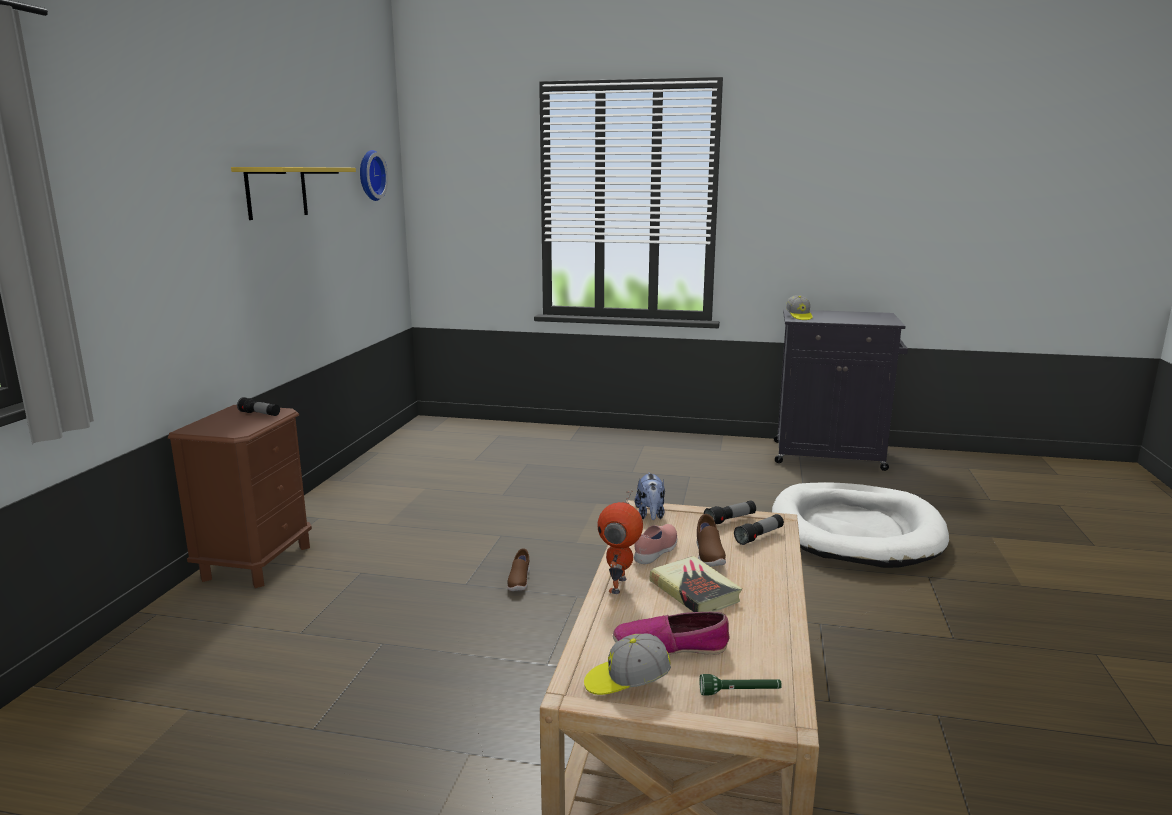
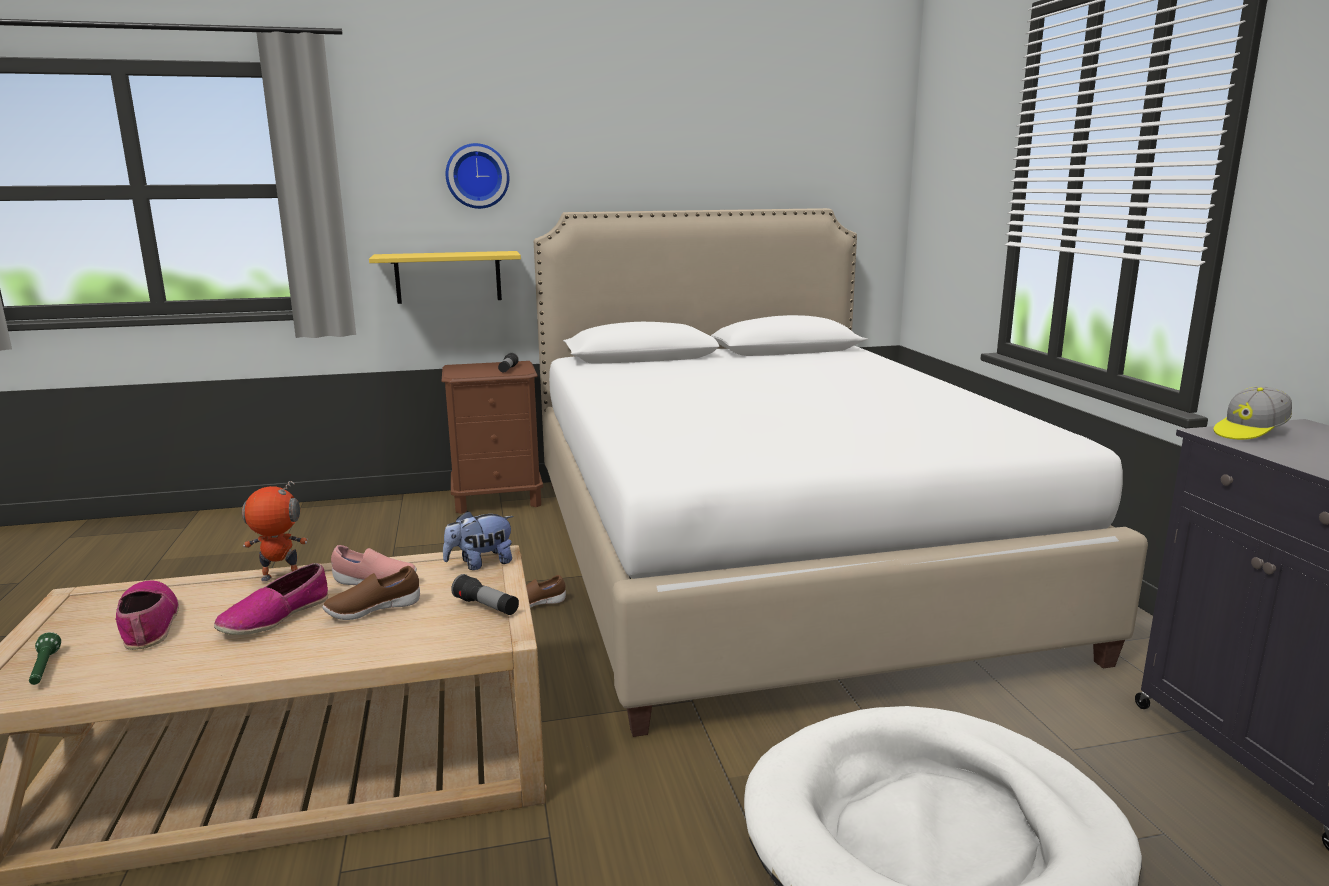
camera: 65 degrees right, 0 degrees up
(276, 192) = (638, 170): yellow shelf -> yellow shelf (448, 277)
(369, 175) = (826, 154): wall clock -> wall clock (477, 176)
(532, 489) = (766, 555): none -> white bed
(626, 681) = (81, 613): cap -> none
(694, 591) = (275, 616): book -> shoe
(759, 536) = (439, 630): flashlight -> none

